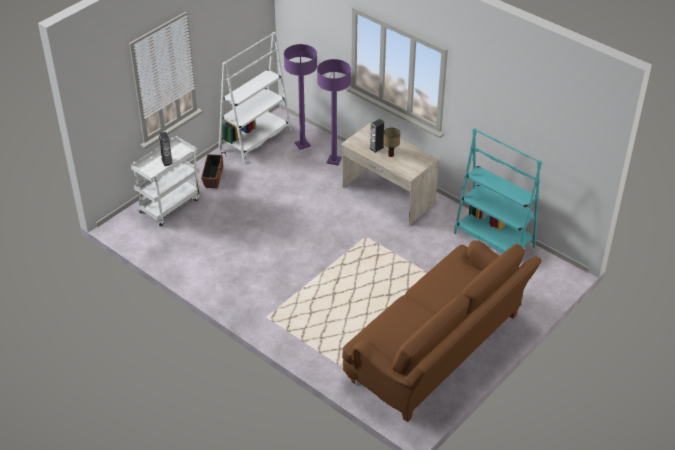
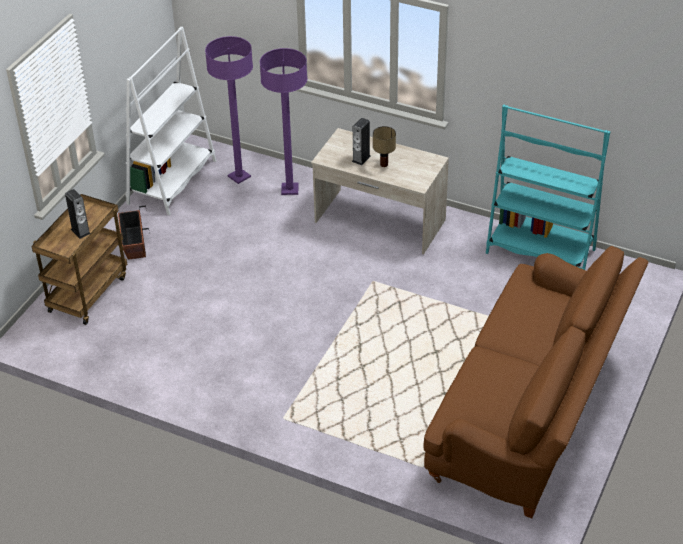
camera: 15 degrees left, 0 degrees up
(170, 205) = (88, 293): white cart -> brown cart

